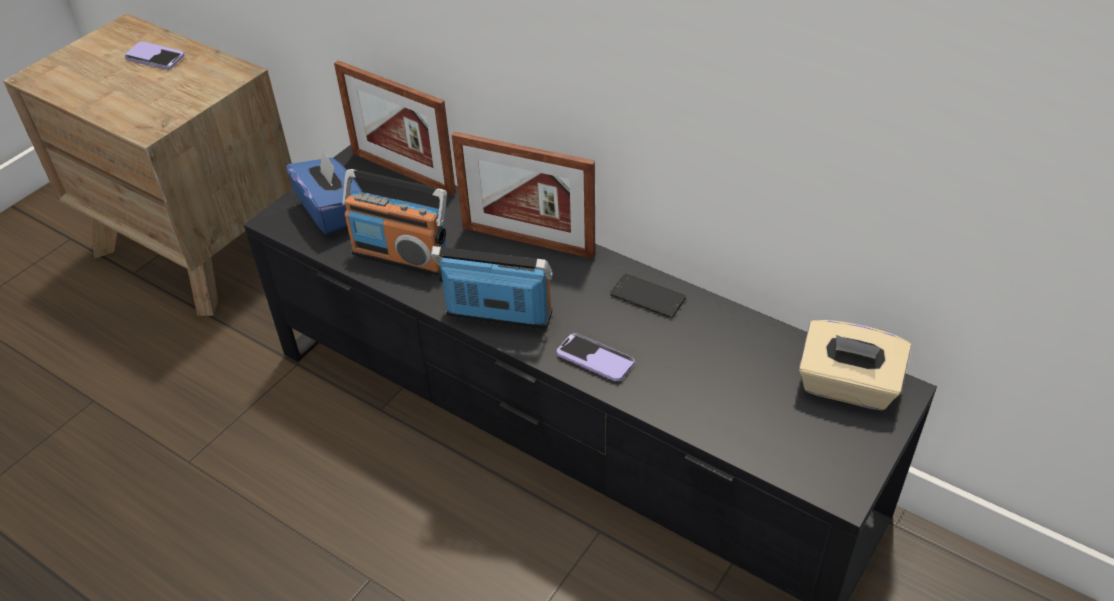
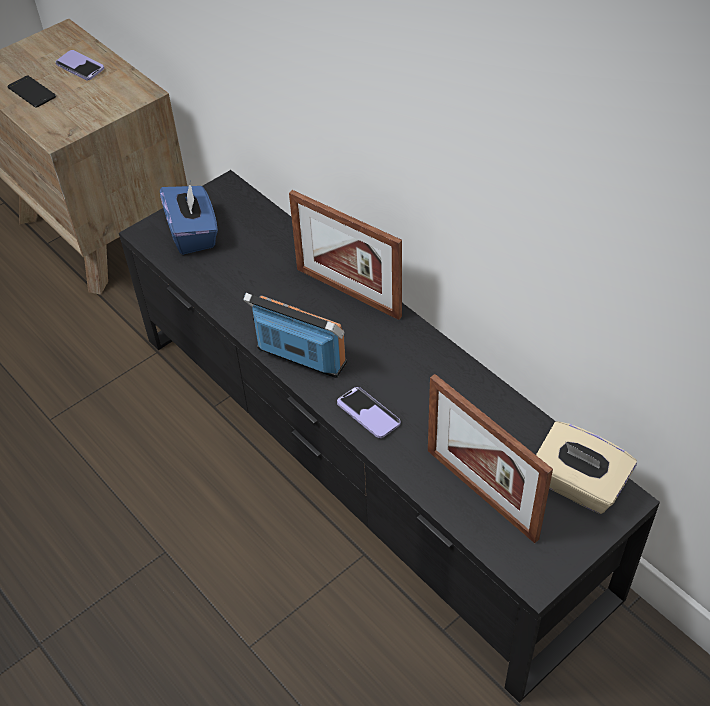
camera: 15 degrees right, 5 degrees up
(401, 256) = (237, 287): radio -> none
(402, 172) = (263, 206): picture frame -> picture frame (481, 493)
(647, 296) = (433, 365): phone -> phone (32, 92)

